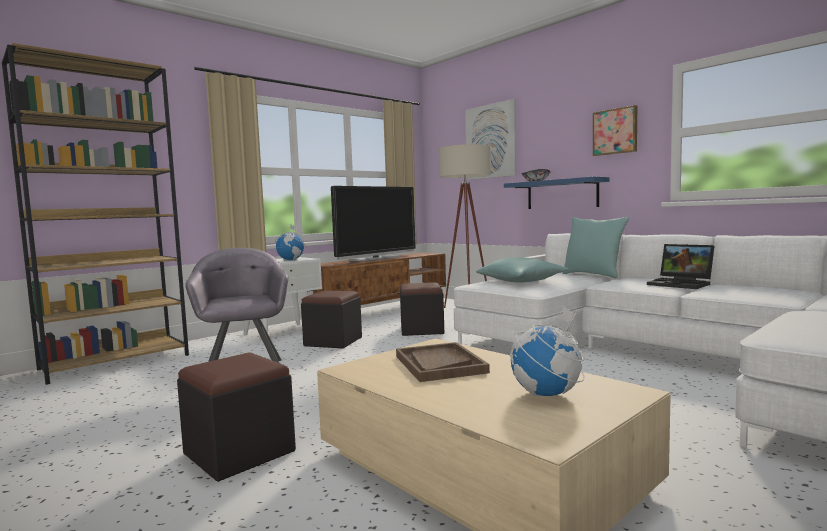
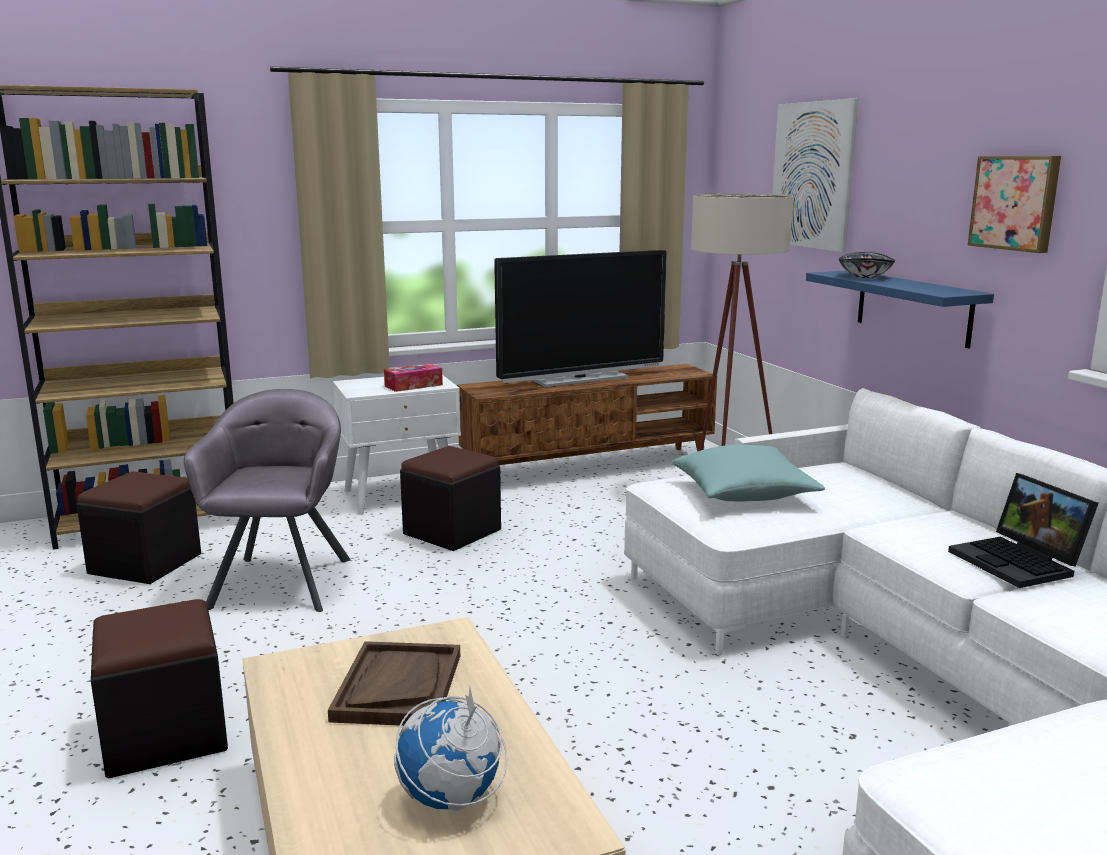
camera: 20 degrees right, 10 degrees up
(291, 260) = (413, 385): globe -> tissue box
(422, 330) = (607, 529): black ottoman -> black ottoman (145, 564)
(593, 275) = (904, 493): turquoise pillow -> none

